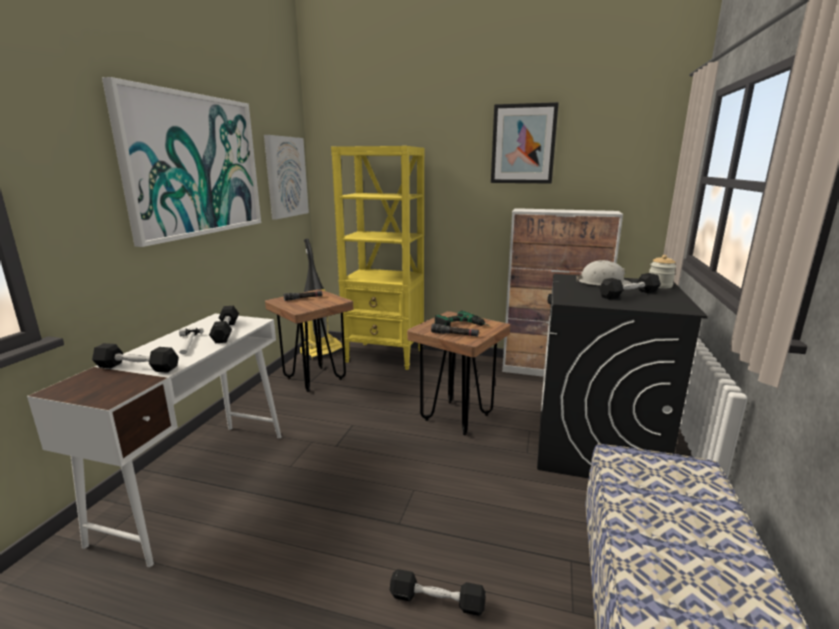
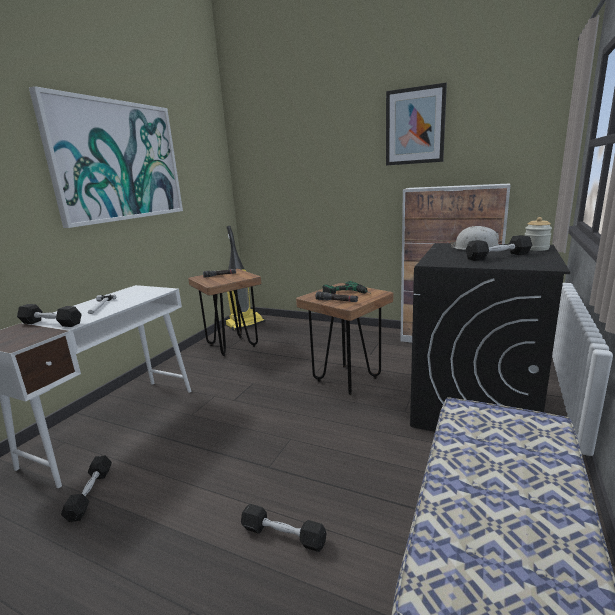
camera: 10 degrees right, 0 degrees up
(226, 331) = (135, 297): black dumbbell -> black dumbbell (90, 493)
(286, 177) = (208, 172): picture -> none
(385, 356) = (298, 327): yellow bookcase -> none

